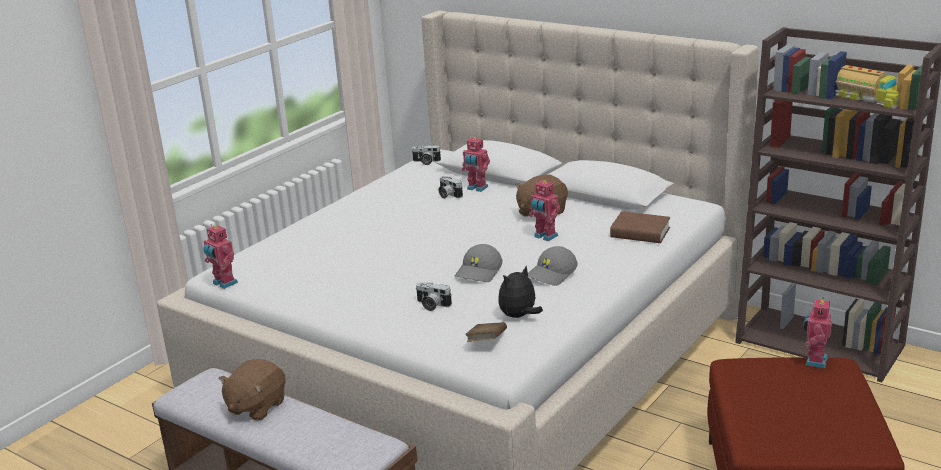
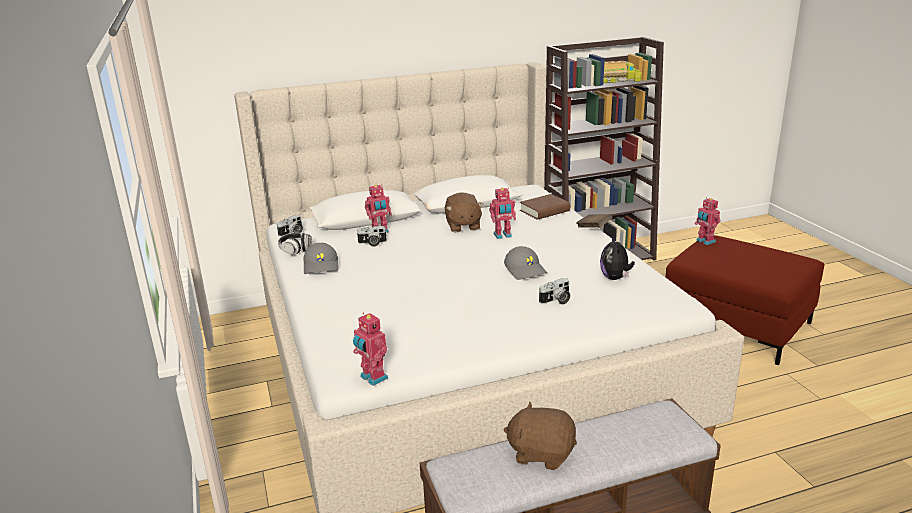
camera: 55 degrees left, 0 degrees up
(223, 283) = (372, 378): toy robot -> toy robot turned 60 degrees clockwise
(256, 407) = (541, 453): brown plush toy -> brown plush toy turned 135 degrees clockwise
(397, 176) = (296, 249): none -> headphones
(486, 342) = (641, 299): brown book -> brown book (593, 228)
(552, 274) = (566, 250): grey cap -> grey cap (322, 266)

